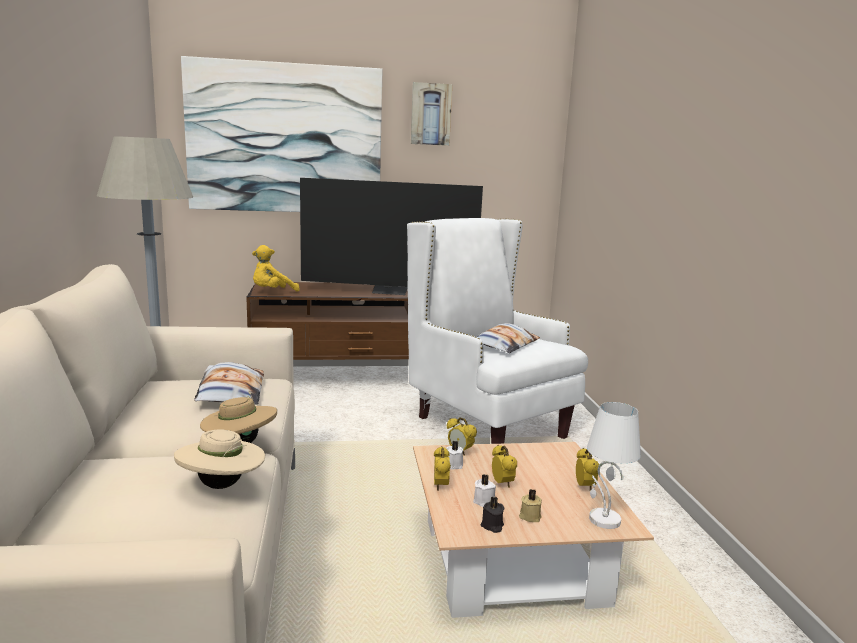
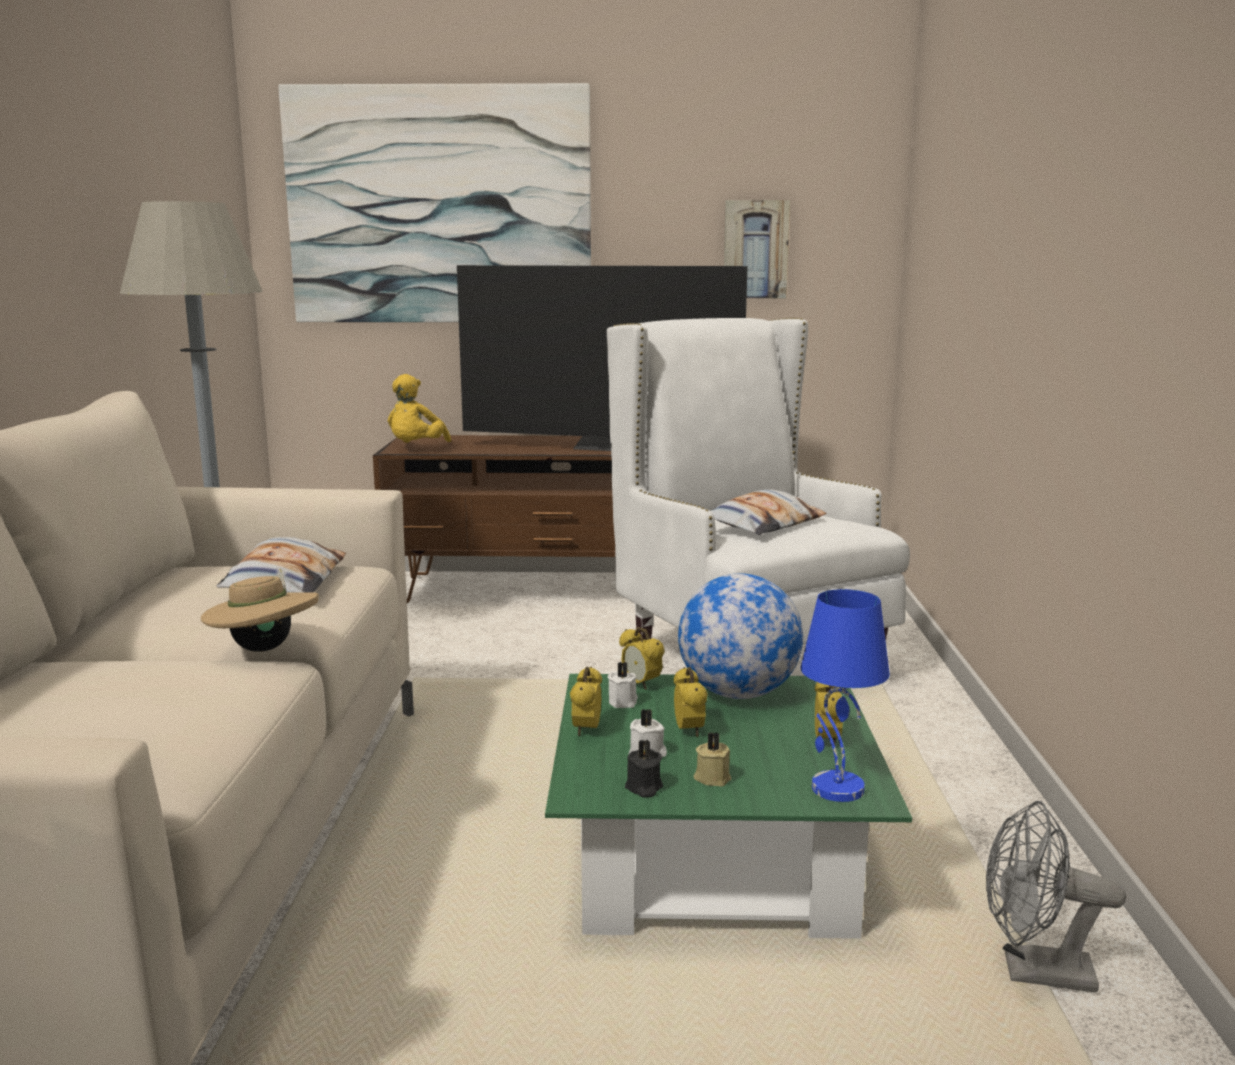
camera: 10 degrees right, 0 degrees up
(222, 486) = (205, 696): beige hat -> none
(272, 292) = (416, 449): yellow plush toy -> yellow plush toy turned 45 degrees counterclockwise
(430, 114) = (672, 154): picture -> picture (755, 249)
(512, 561) = (712, 862): beige coffee table -> green coffee table
(520, 456) = (738, 694): none -> globe
(603, 520) = (835, 788): white table lamp -> blue table lamp
(715, 621) = (1033, 972): none -> grey fan

